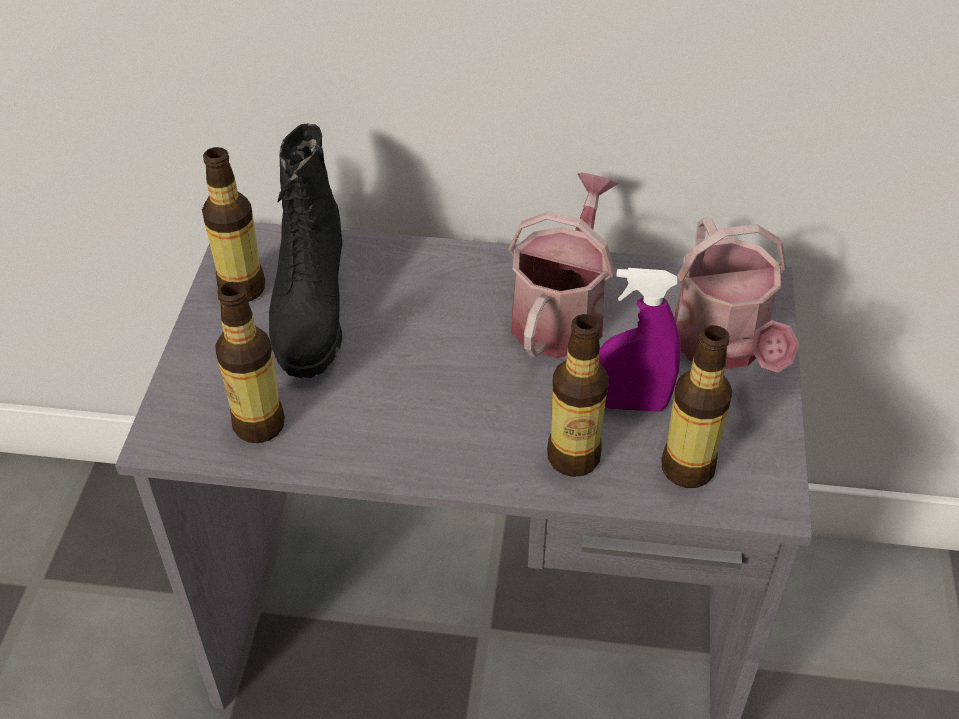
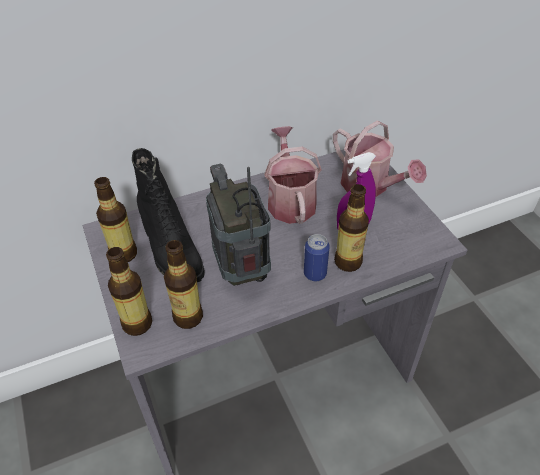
camera: 30 degrees left, 0 degrees up
(391, 394) = (242, 271): none -> radio
(502, 451) = (315, 274): none -> can
(687, 468) = (398, 244): bottle -> bottle (137, 324)

